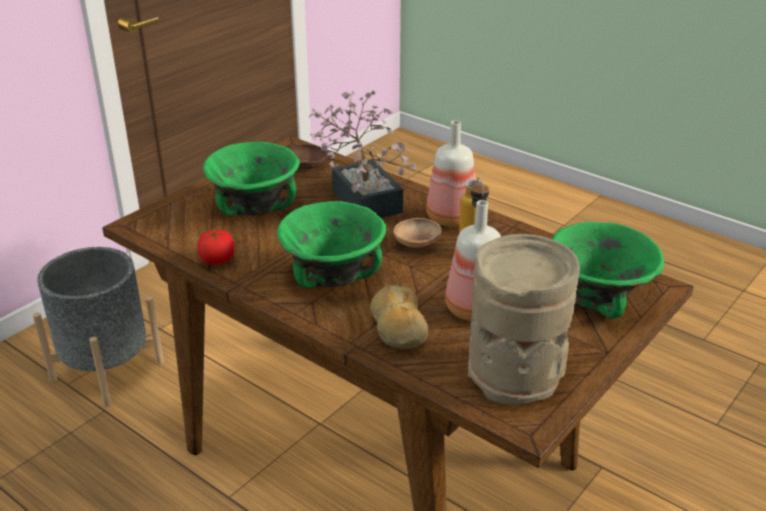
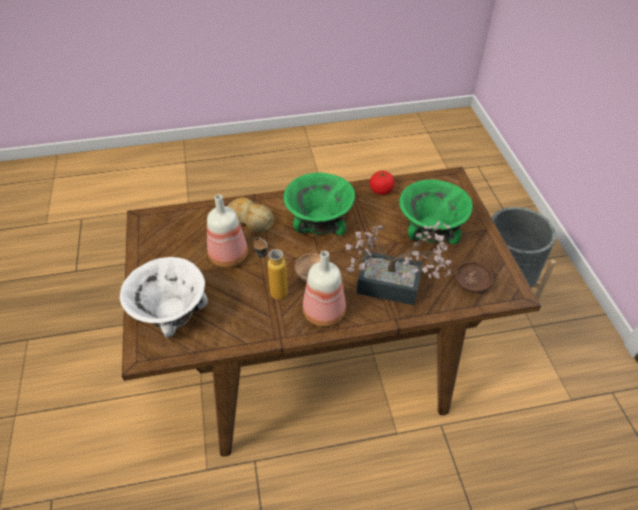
camera: 130 degrees right, 15 degrees up
(517, 375) = (170, 236): beige vase -> none
(597, 299) = (172, 314): green bowl -> white bowl

